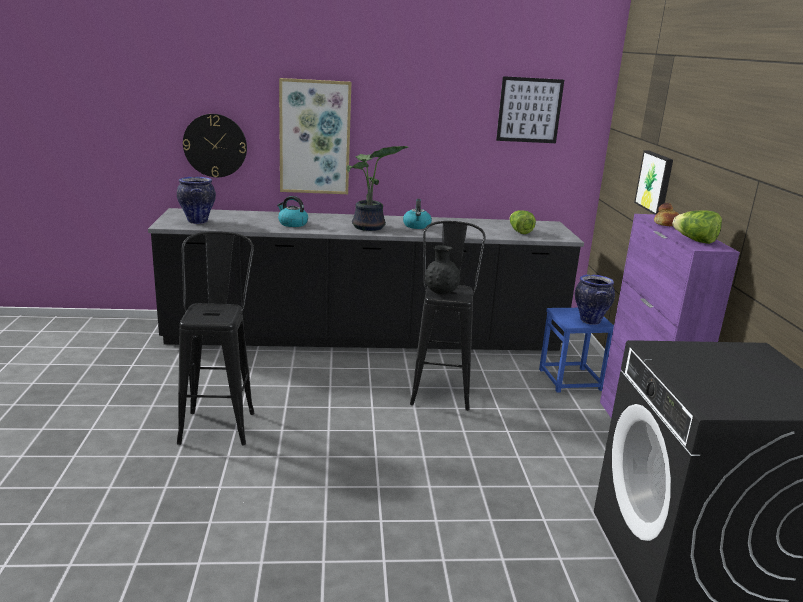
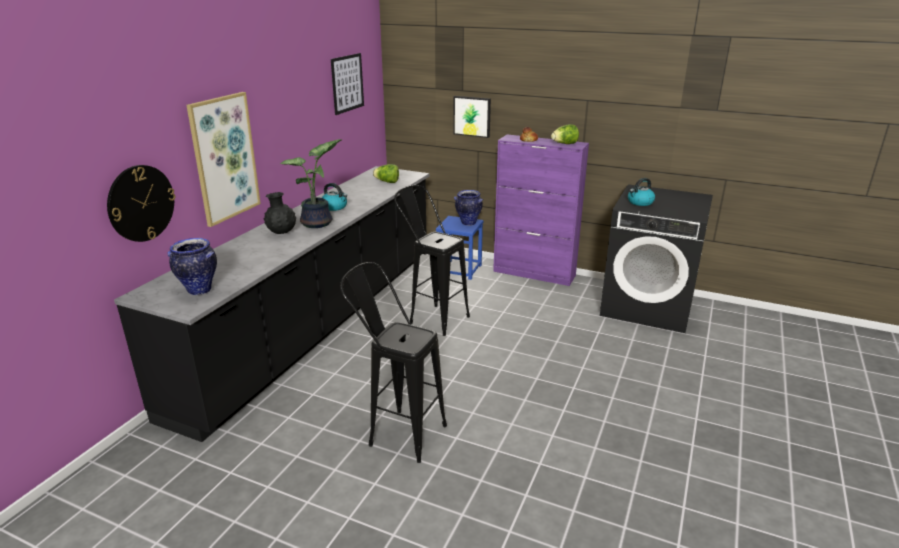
camera: 60 degrees left, 5 degrees up
(292, 224) = (267, 249): kettle -> kettle (640, 202)
(441, 293) = (440, 243): black vase -> black vase (281, 233)

